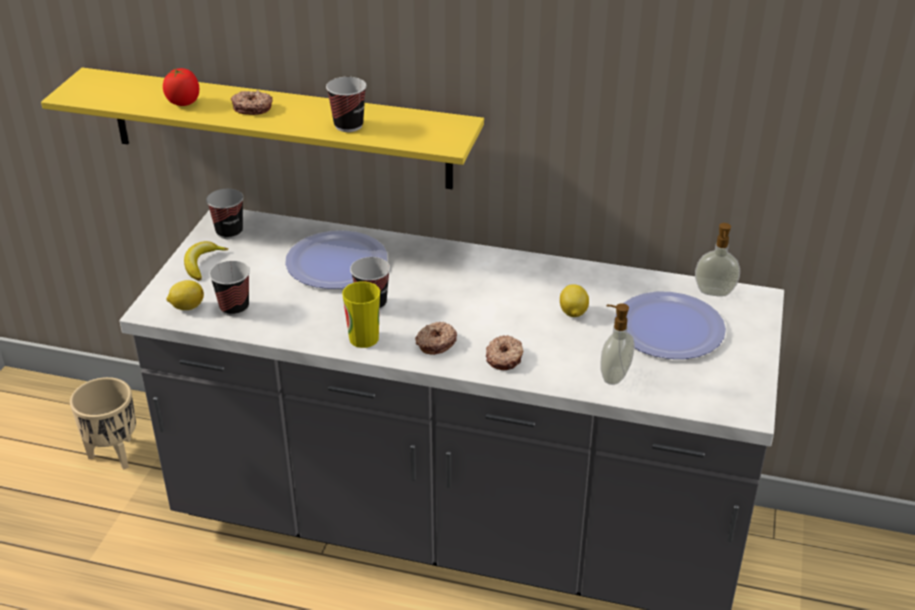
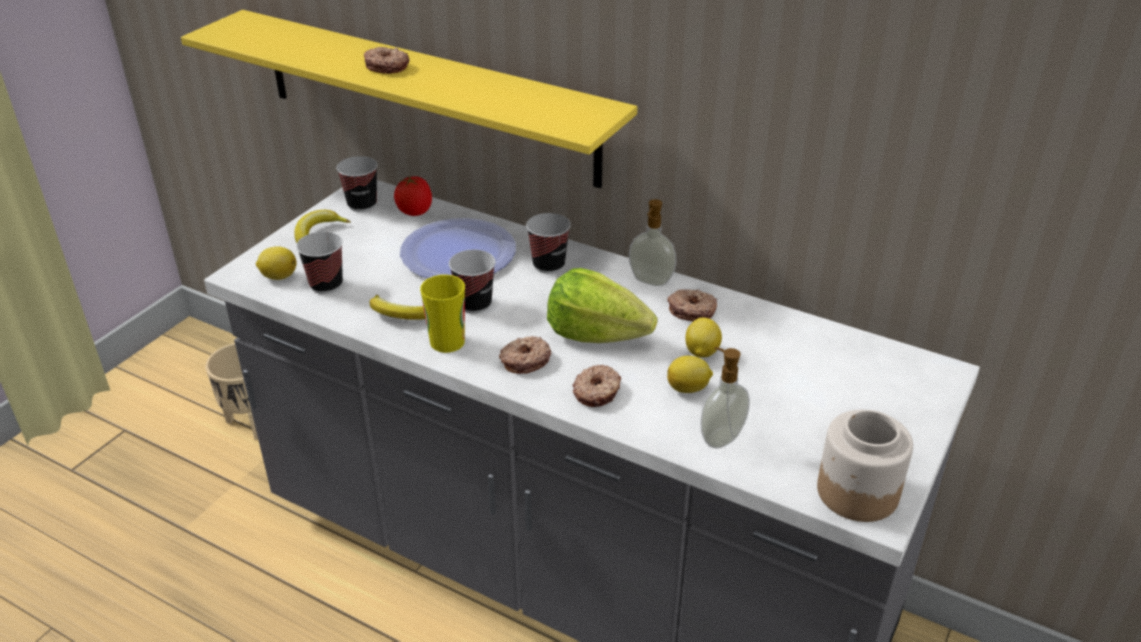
camera: 15 degrees right, 0 degrees up
(183, 102) = (319, 53): tomato -> tomato (415, 211)
(312, 323) = (399, 315): none -> banana
(348, 125) = (479, 96): cup -> cup (549, 265)
(483, 312) = (596, 334): none -> lettuce
(552, 281) = (691, 310): none -> donut
(574, 343) = (689, 388): none -> lemon
(669, 327) = (813, 389): plate -> none
(714, 293) = (886, 356): soap dispenser -> soap dispenser (650, 281)
(727, 397) = (856, 492): none -> jar

